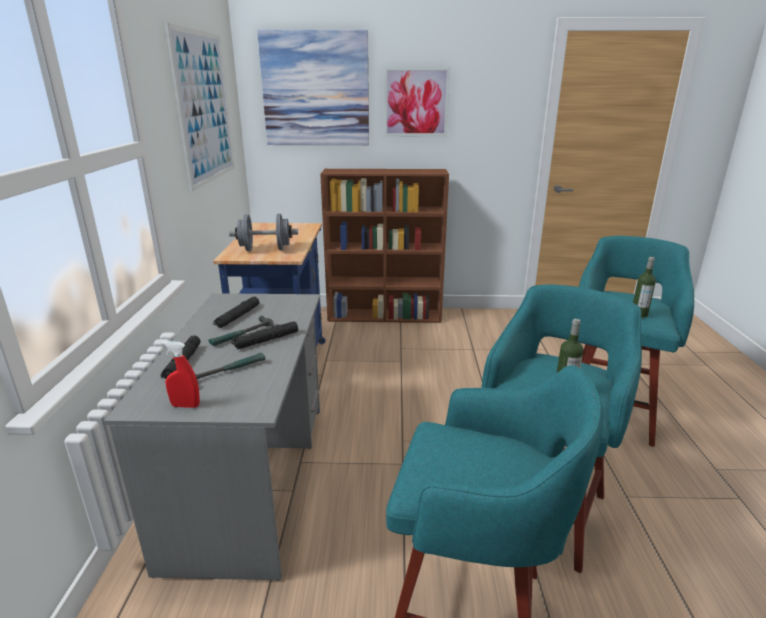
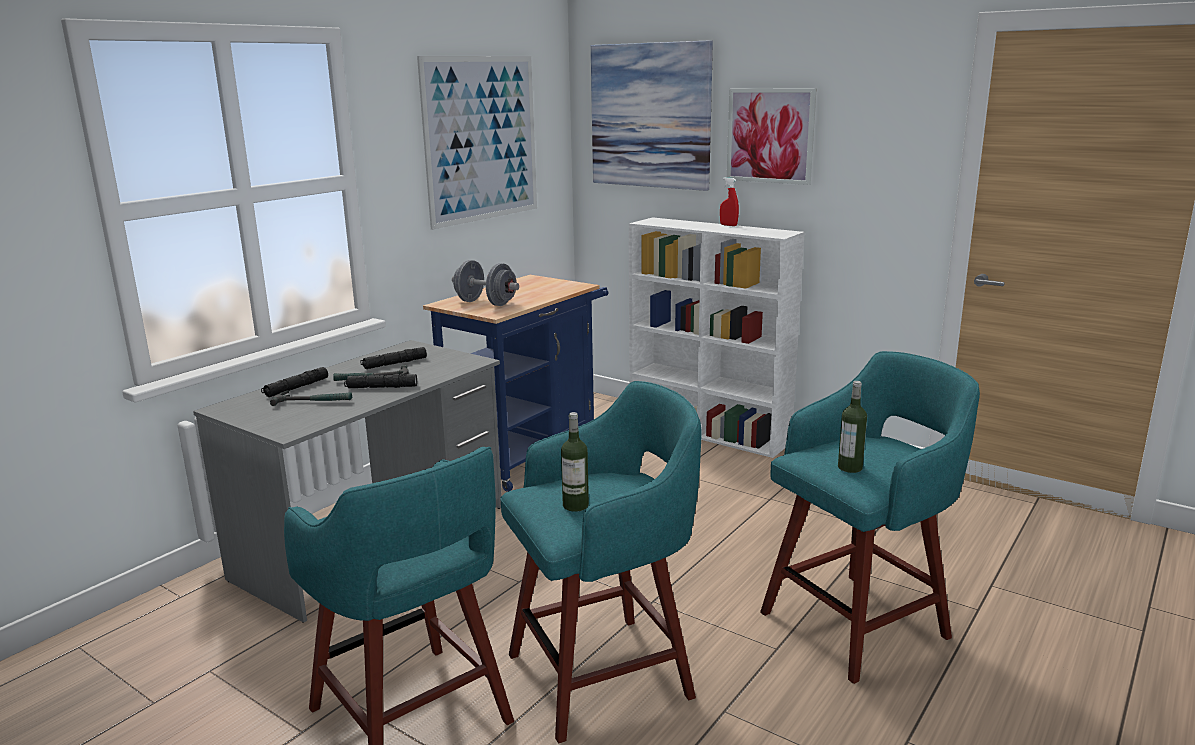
camera: 35 degrees right, 5 degrees down
(185, 405) = (250, 416): red spray bottle -> red spray bottle (728, 225)
(385, 315) = (709, 432): brown bookcase -> white bookcase

